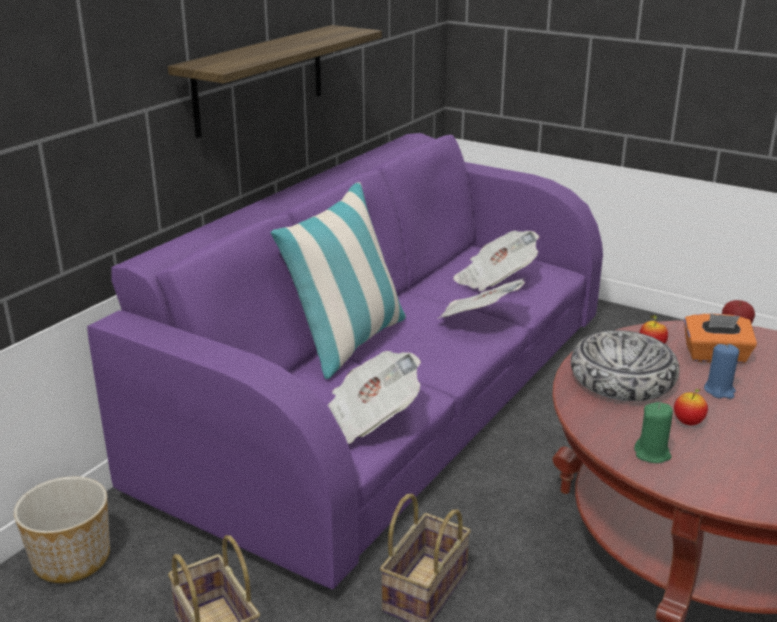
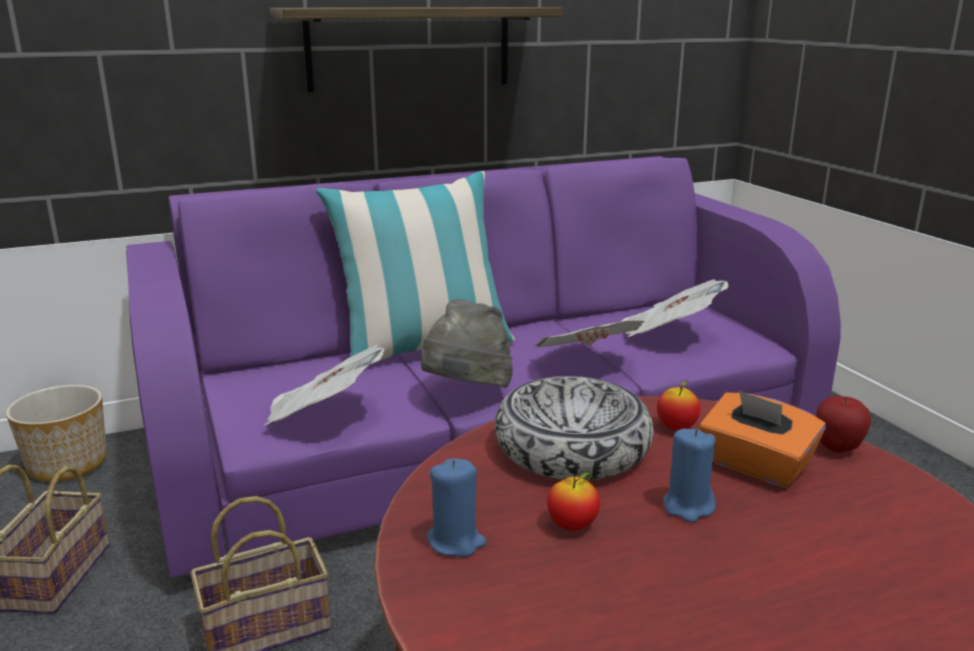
camera: 35 degrees right, 5 degrees down
(439, 369) = (466, 393): none -> grey hat
(652, 454) = (456, 541): green candle -> blue candle

